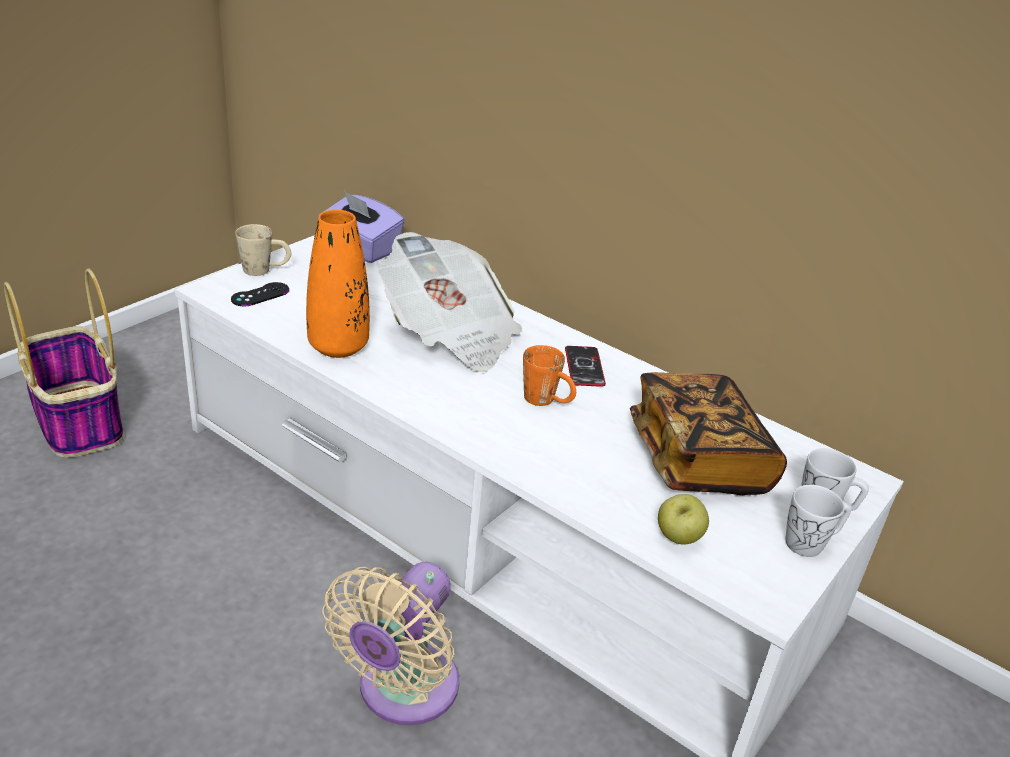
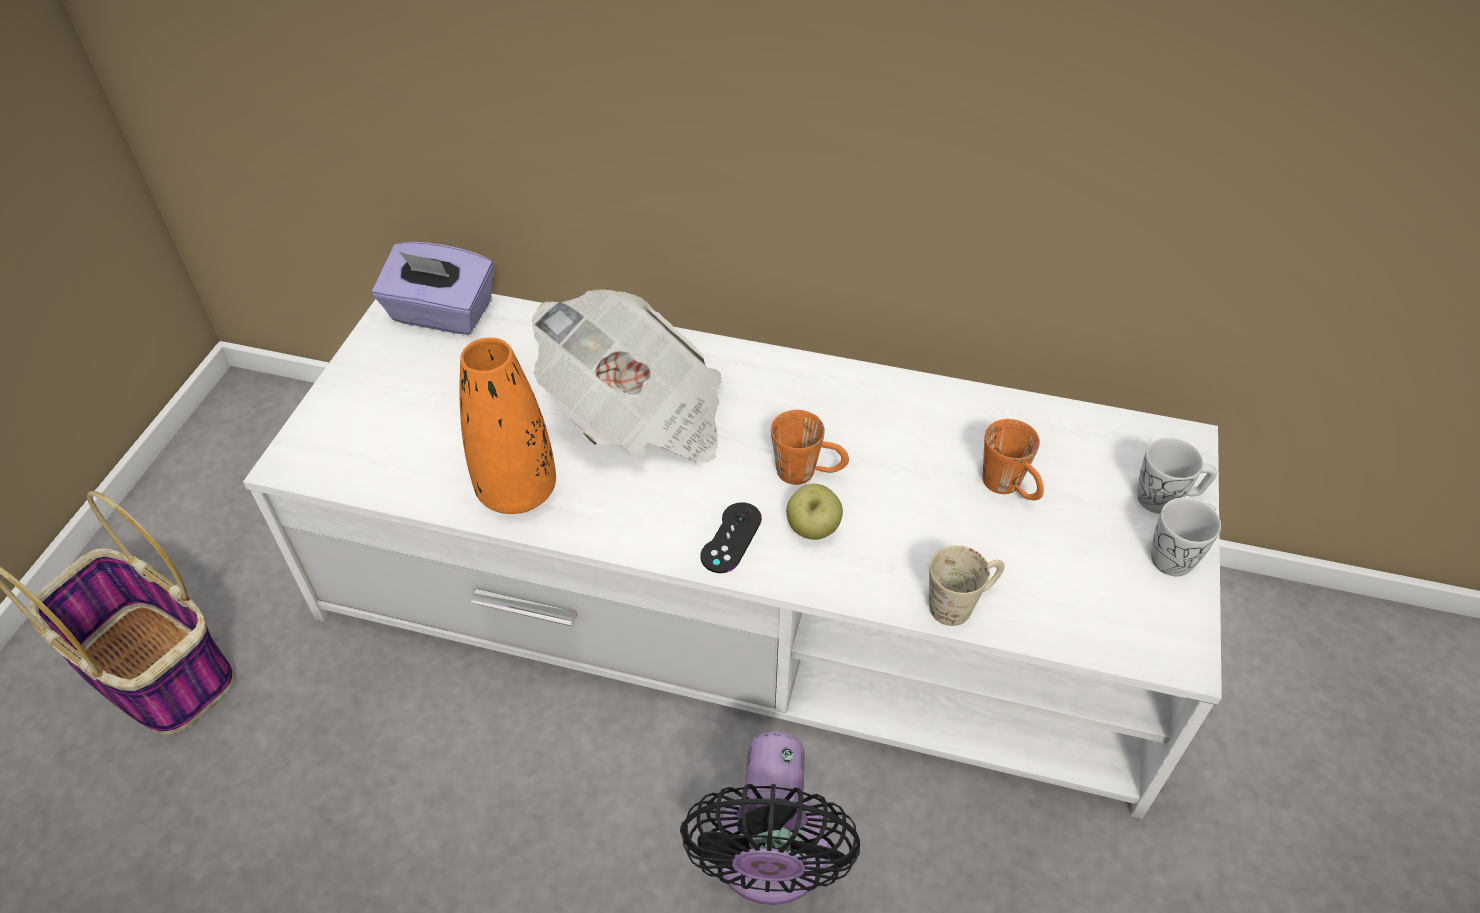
camera: 20 degrees left, 15 degrees up
(260, 295) = (364, 445): black game controller -> black game controller (731, 538)
(265, 270) = (342, 400): beige mug -> beige mug (961, 603)
(402, 691) = (769, 860): beige fan -> black fan
(584, 367) = (818, 401): phone -> none
(678, 538) = (1050, 610): apple -> apple (813, 529)
(697, 459) = (1010, 488): book -> orange mug

